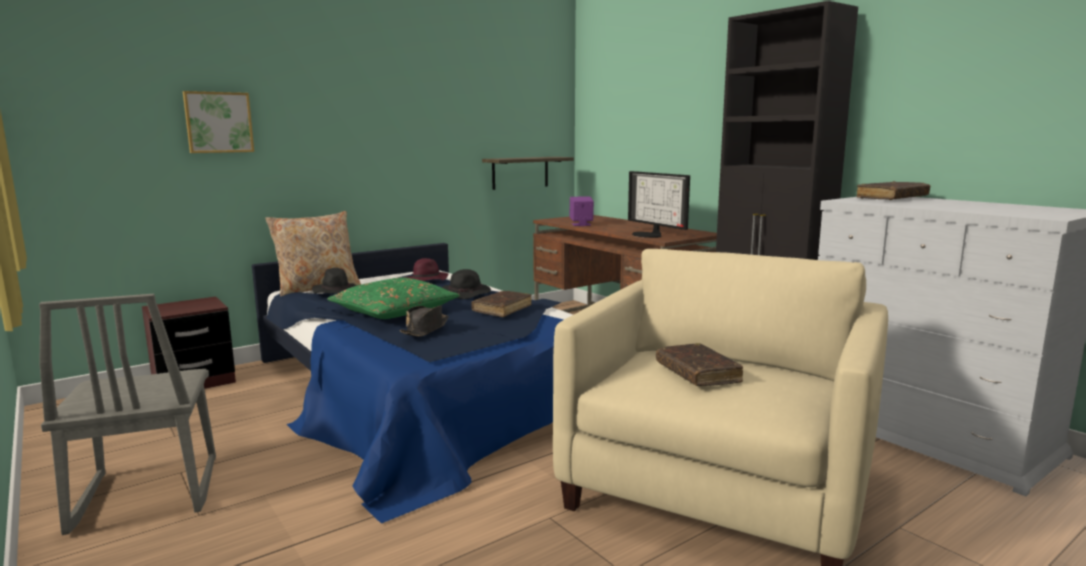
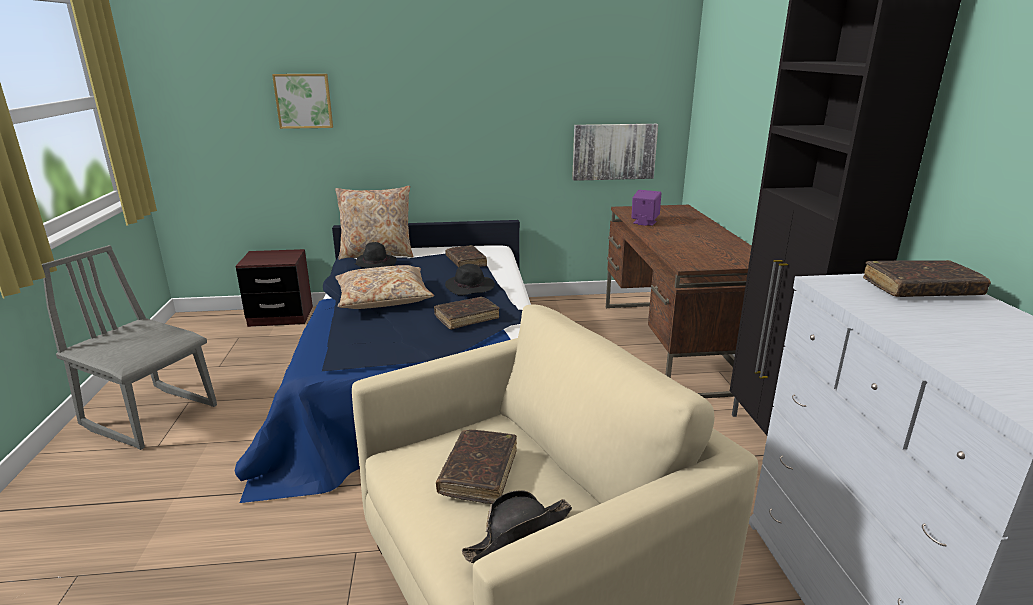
camera: 30 degrees right, 10 degrees up
(145, 494) = (151, 415): grey chair -> grey chair turned 105 degrees clockwise
(394, 311) = (383, 299): green pillow -> beige pillow
(425, 329) = (369, 329): black hat -> black hat (519, 536)
(426, 280) = (466, 262): purple hat -> brown book
(520, 172) = (614, 151): shelf -> picture
(650, 235) = (686, 253): monitor -> none

